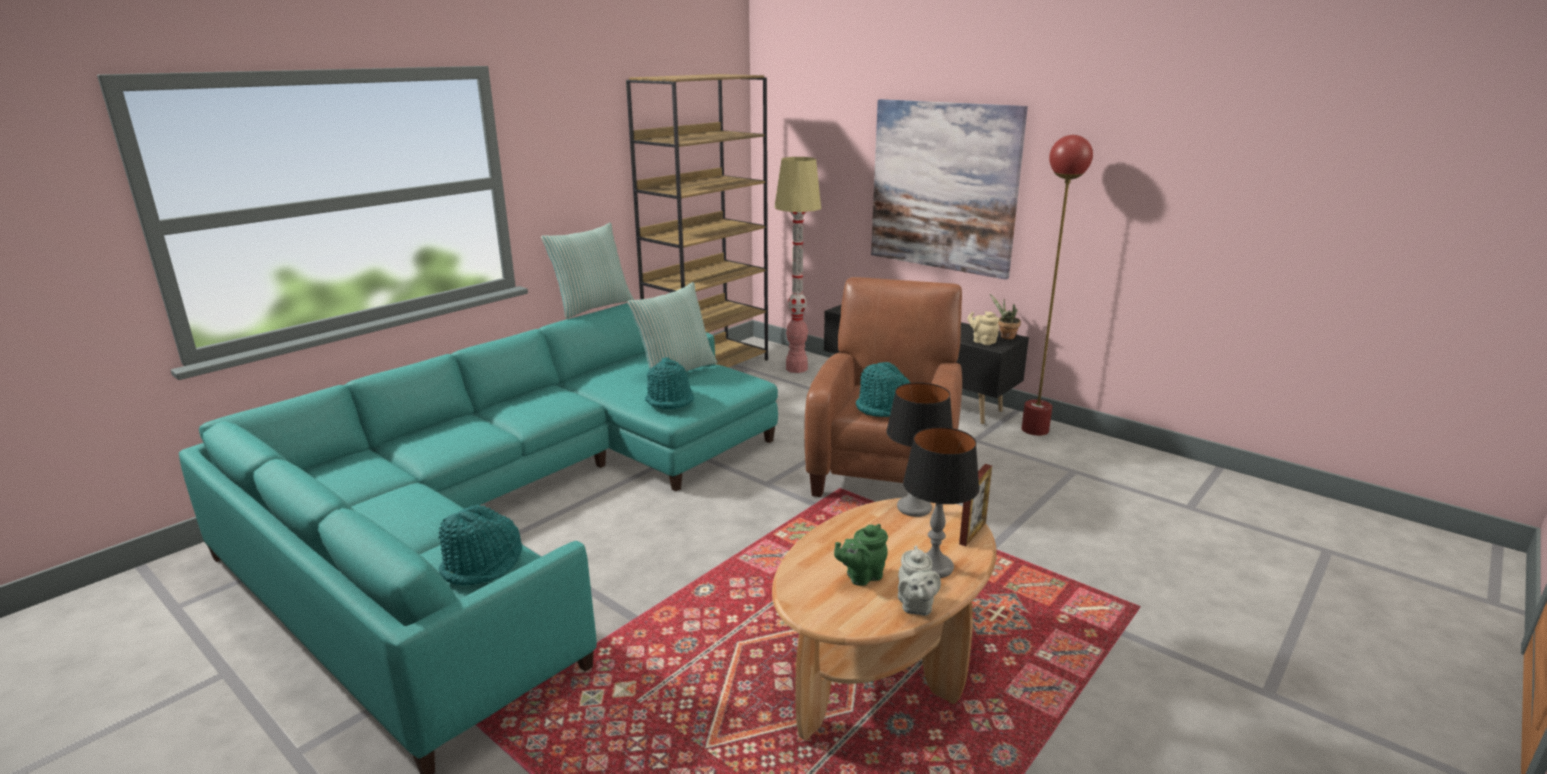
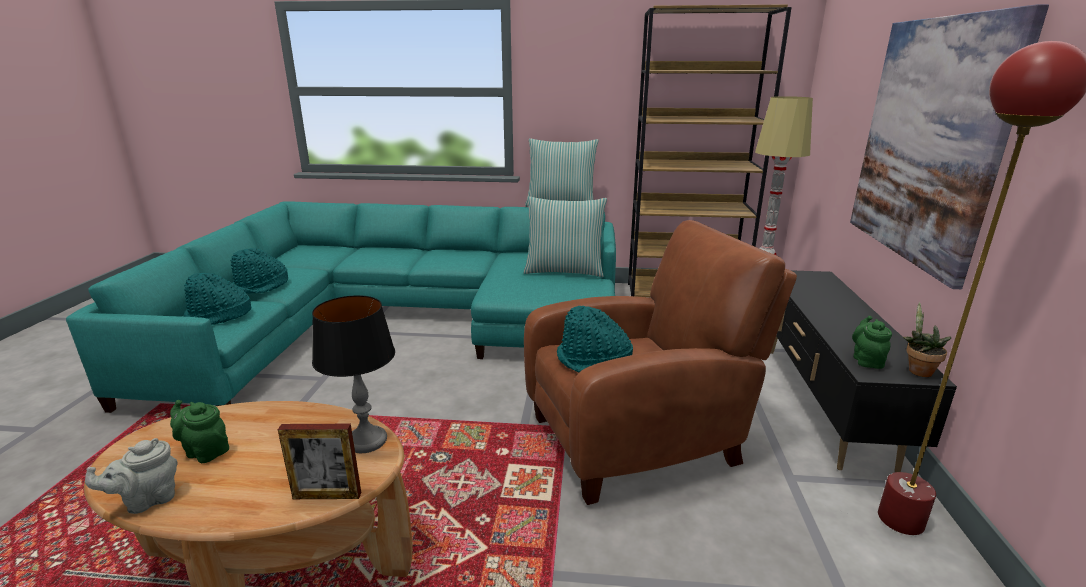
camera: 55 degrees right, 0 degrees up
(670, 400) = (510, 285): turquoise hat -> turquoise hat (261, 286)
(933, 567) = (236, 489): table lamp -> none
(982, 341) = (866, 360): beige teapot -> green teapot

